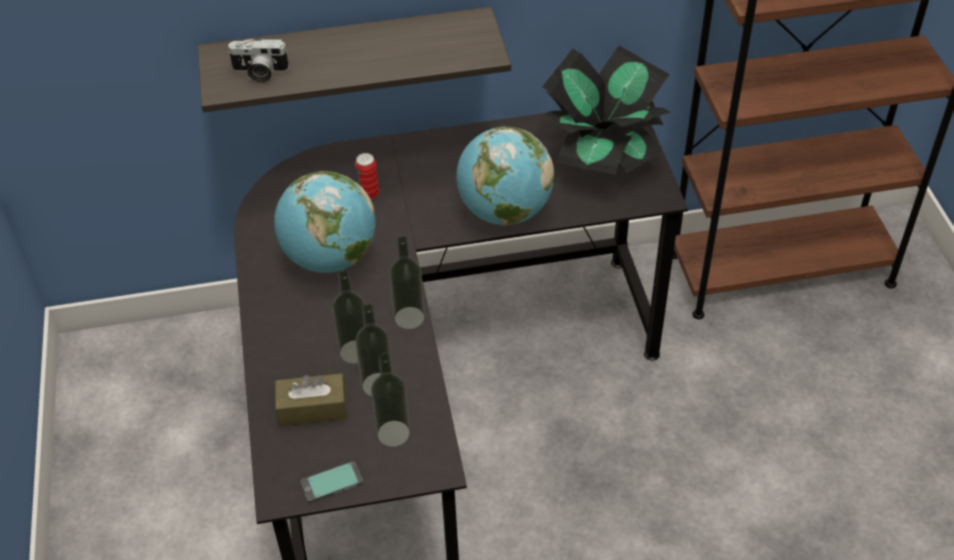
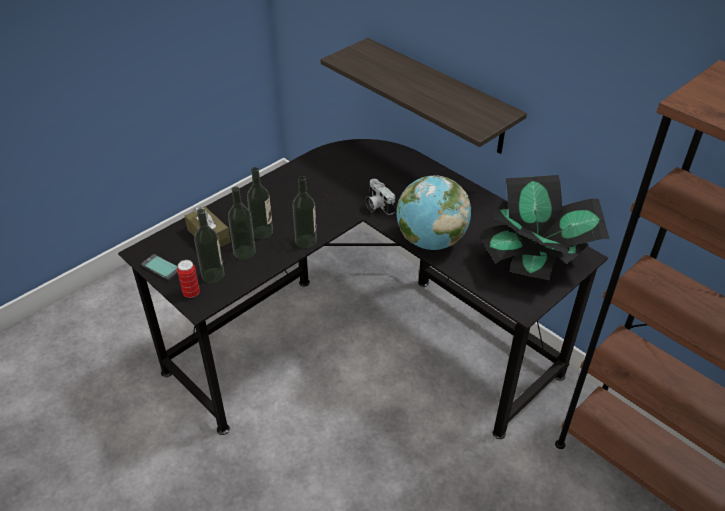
camera: 55 degrees right, 5 degrees down
(259, 73) = (366, 63): camera -> camera (377, 206)
(330, 258) = (324, 190): globe -> none
(369, 194) = (388, 181): can -> can (191, 293)

